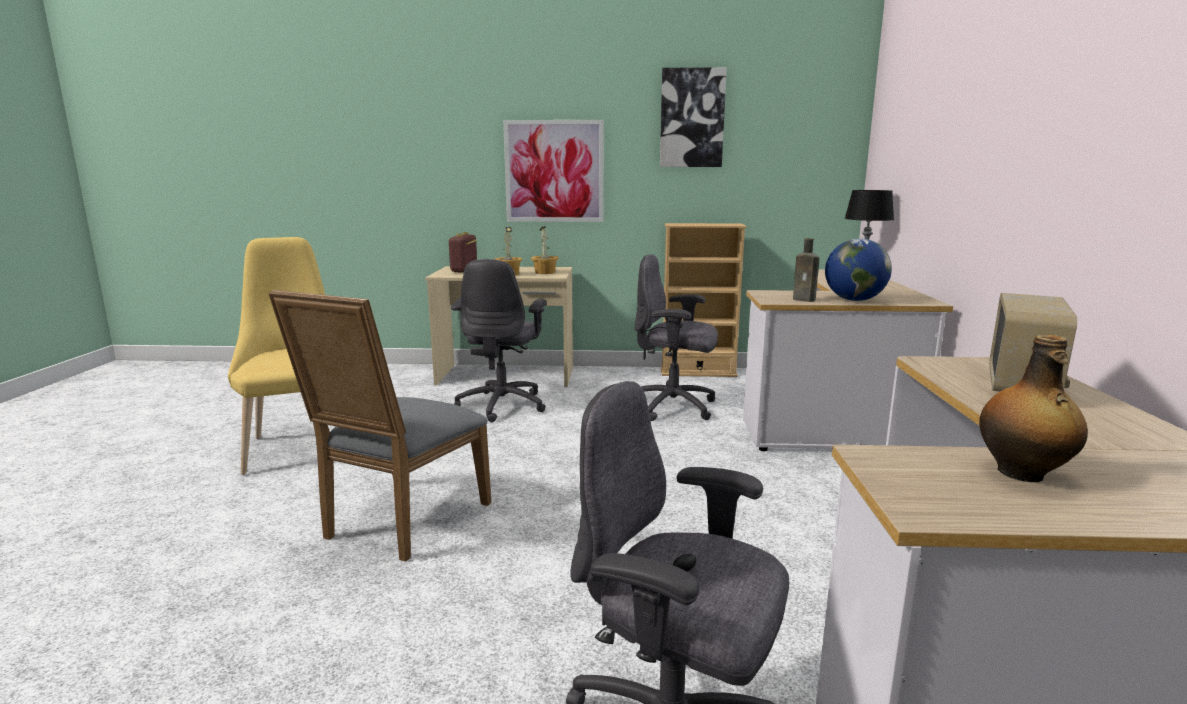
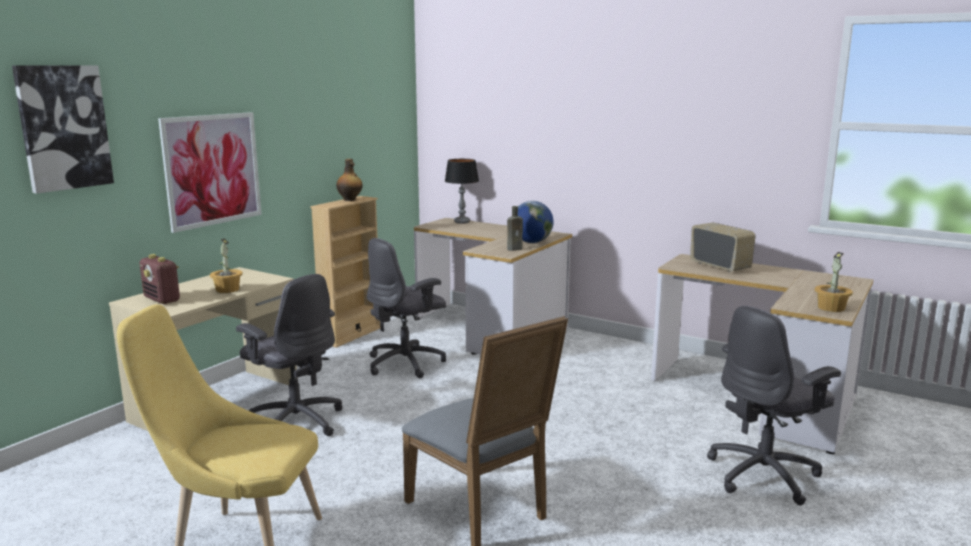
camera: 60 degrees left, 0 degrees up
(545, 272) = (249, 278): potted plant -> potted plant (831, 308)
(692, 118) = (316, 107): picture -> picture (63, 127)
(1021, 474) = (812, 295): bottle -> bottle (350, 200)

